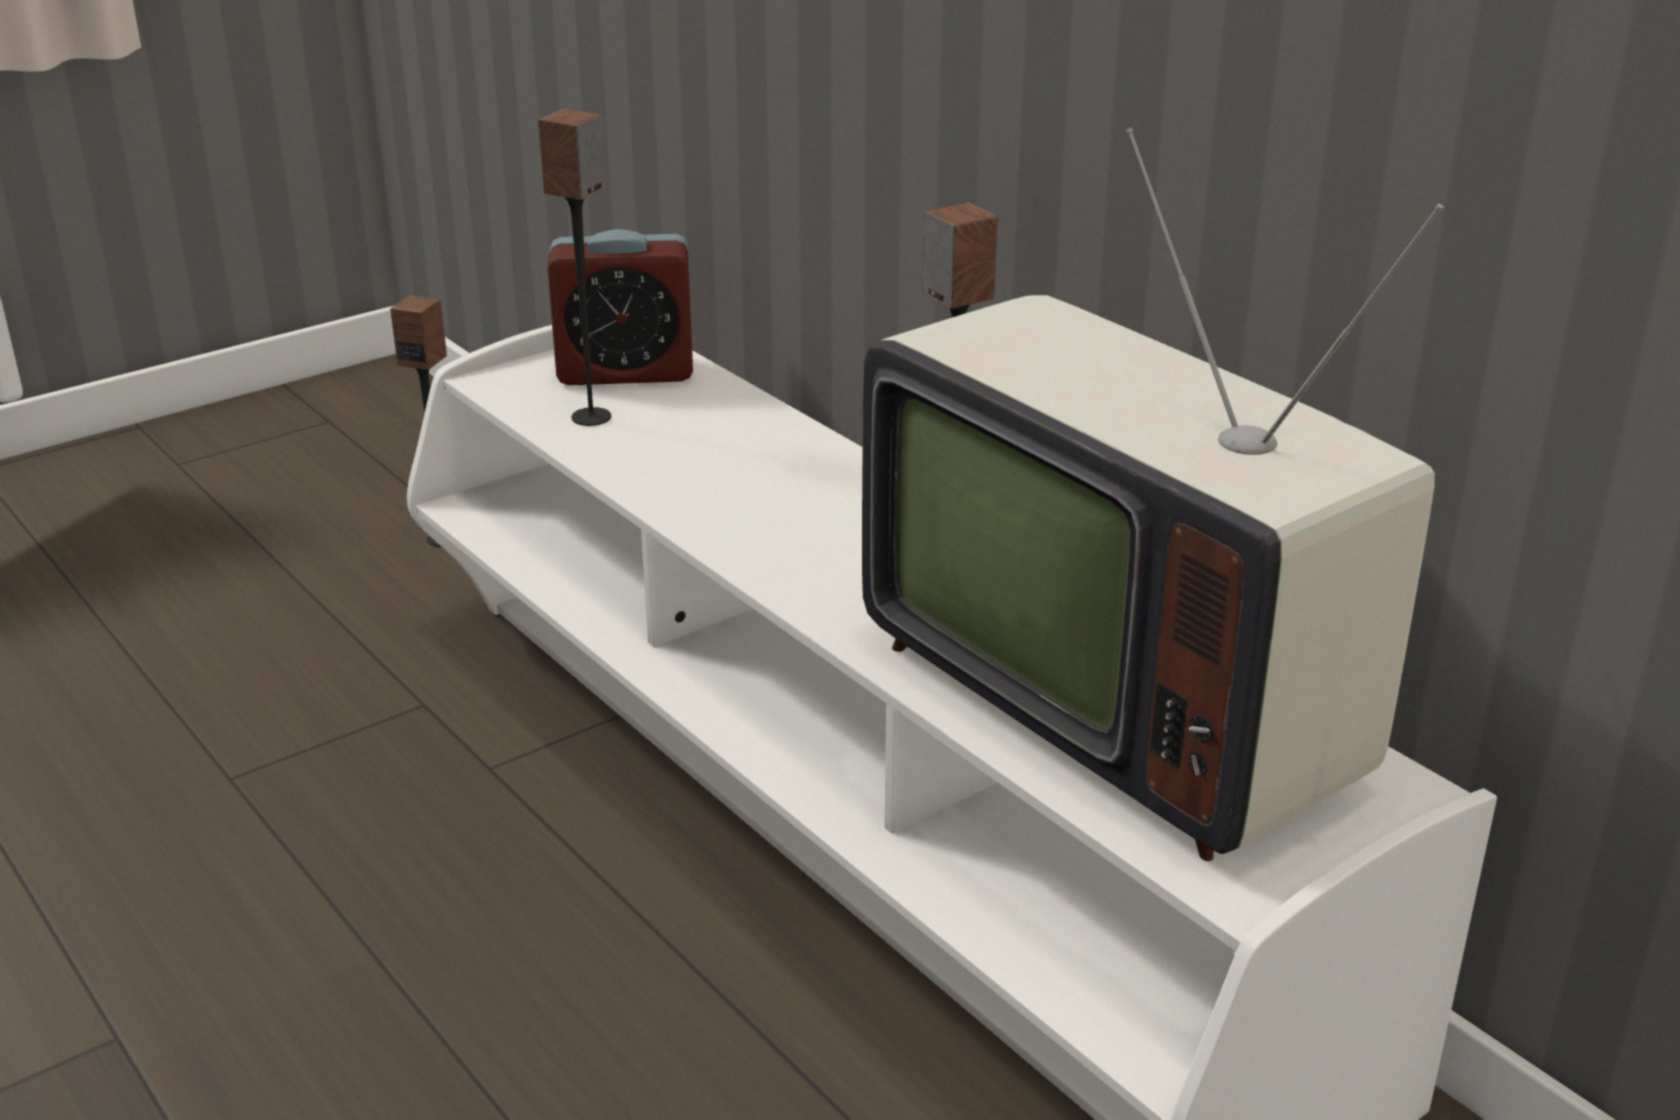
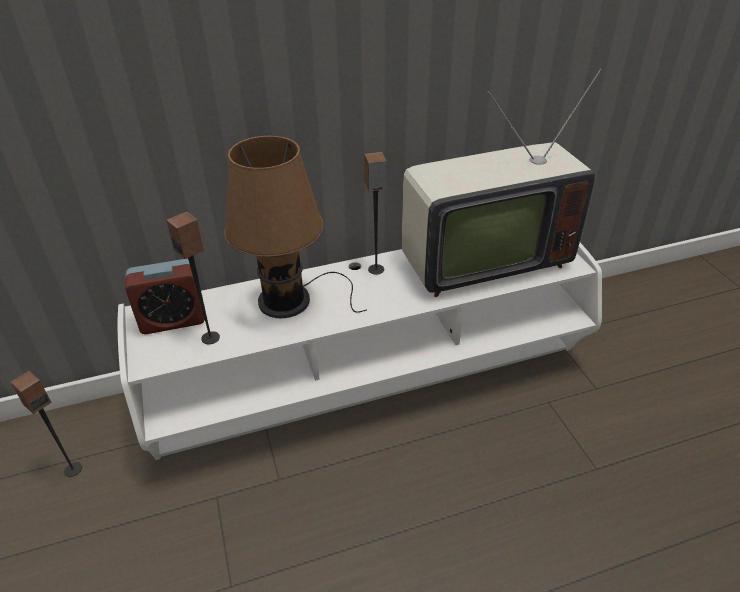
camera: 70 degrees left, 10 degrees up
(625, 372) = (173, 320): alarm clock -> alarm clock turned 60 degrees clockwise
(759, 468) = (290, 300): none -> brown table lamp

